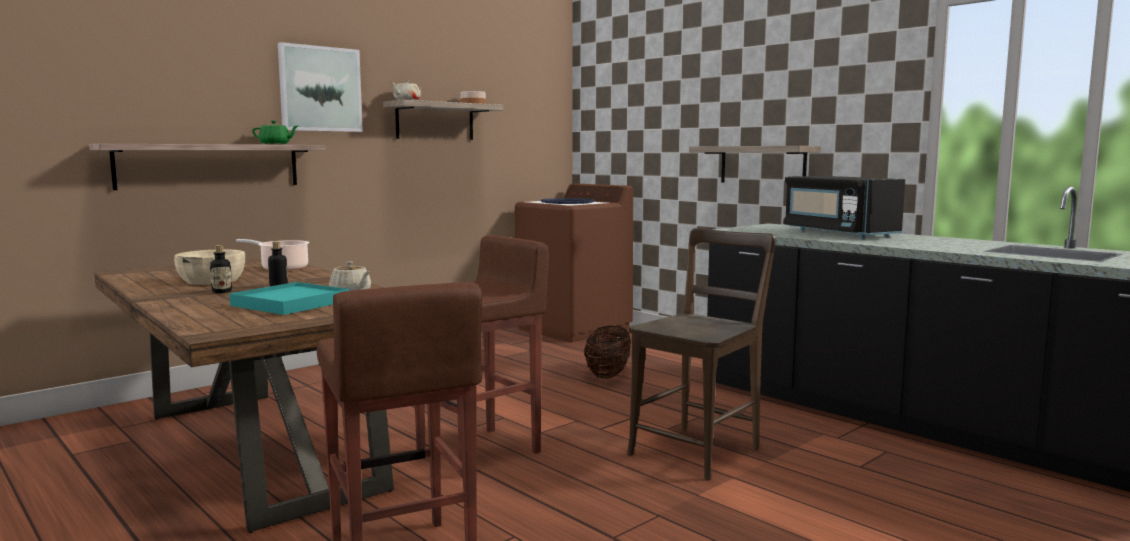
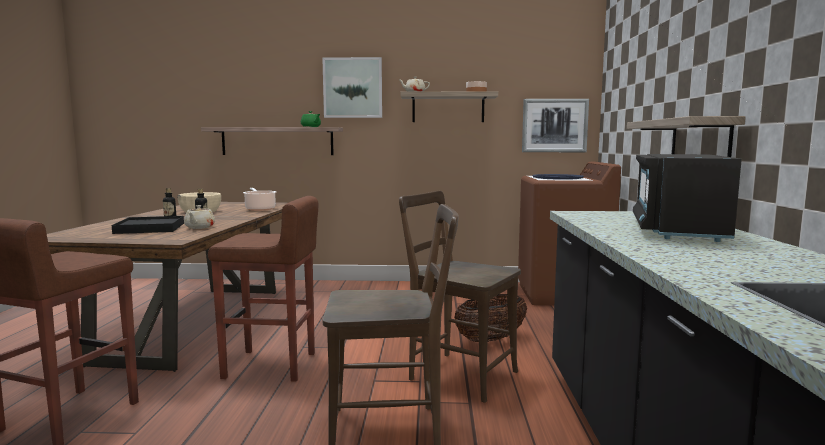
camera: 45 degrees right, 0 degrees up
(290, 303) = (150, 228): turquoise tray -> black tray
(537, 144) = (554, 125): none -> picture
(646, 404) = (458, 374): none -> brown chair

